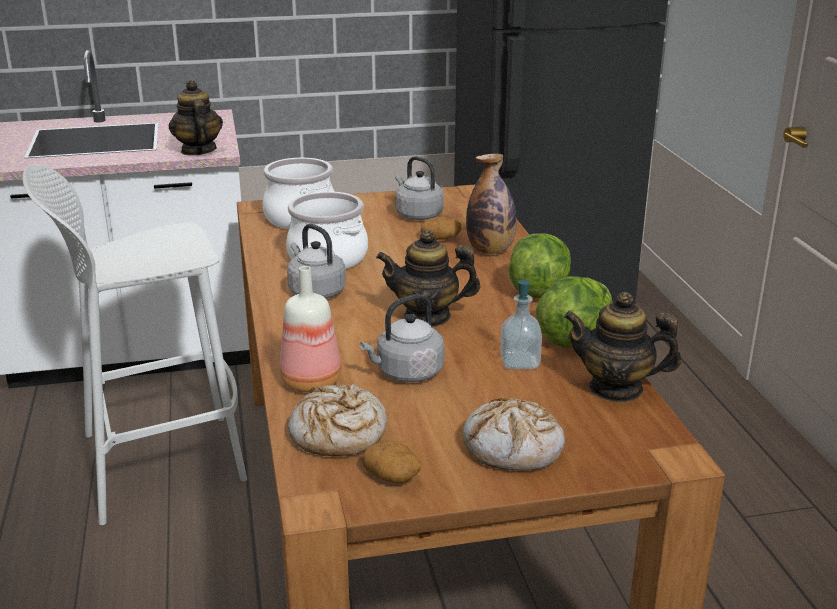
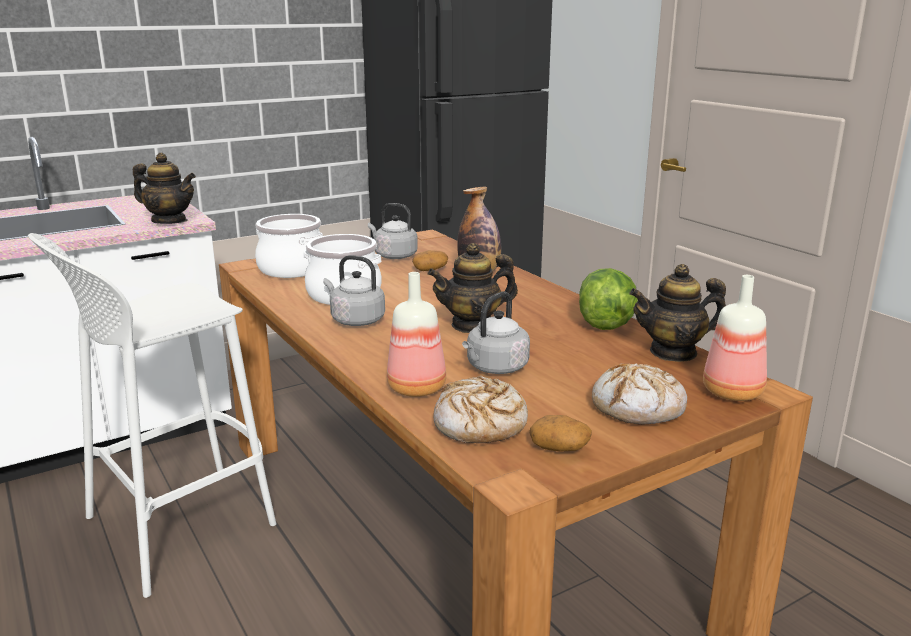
camera: 20 degrees left, 5 degrees down
(198, 150) = (169, 221): teapot -> teapot turned 150 degrees clockwise
(519, 362) = (581, 346): soap dispenser -> none
(539, 289) = (544, 294): lettuce -> none
(636, 450) = (733, 392): none -> bottle

